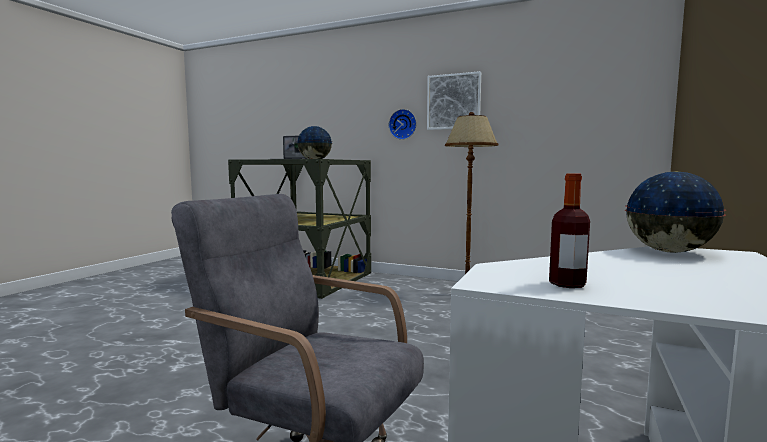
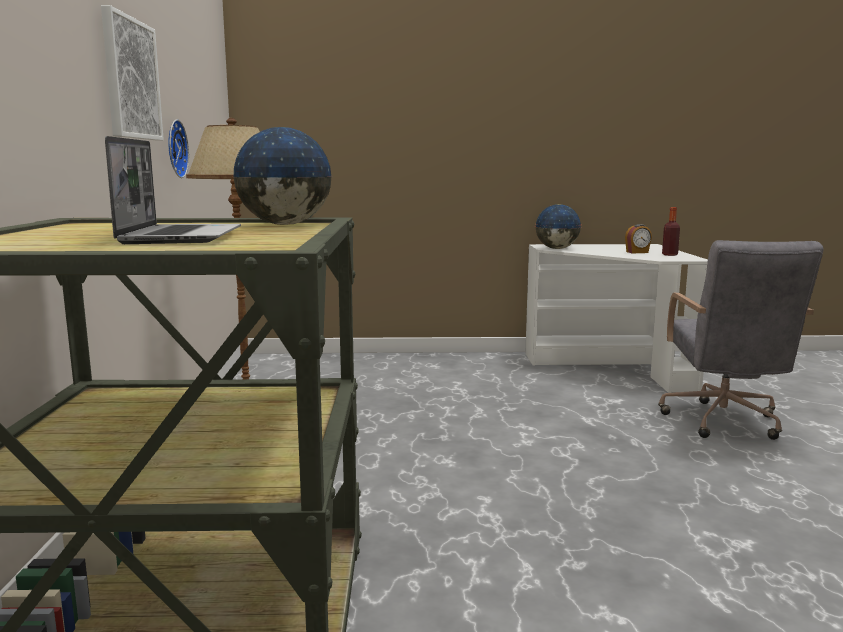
camera: 115 degrees left, 5 degrees up
(403, 124) = (82, 116): wall clock -> wall clock (174, 149)
(615, 275) = (637, 252): none -> alarm clock

